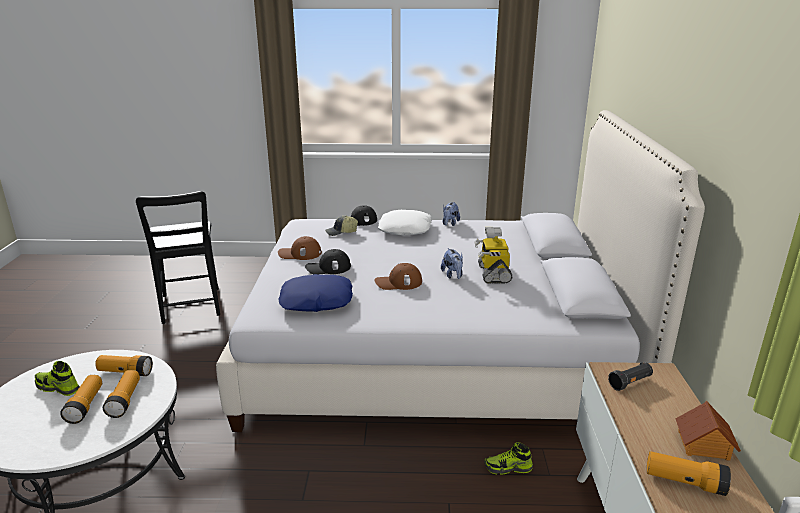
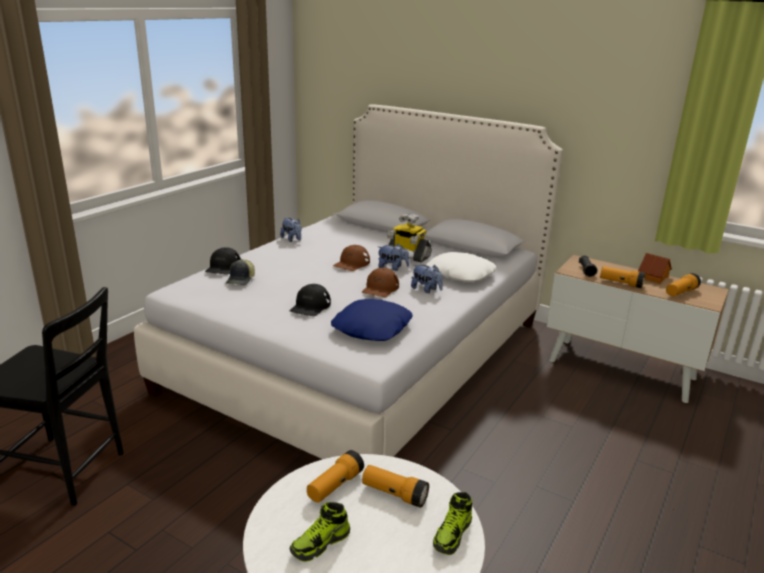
camera: 60 degrees left, 0 degrees up
(85, 406) = (381, 524): flashlight -> flashlight (621, 283)
(299, 253) = (258, 310): brown cap -> brown cap (351, 263)
(404, 229) = (274, 256): white pillow -> white pillow (460, 274)
(425, 302) = (426, 290): none -> plush toy
(508, 468) = (524, 380): shoe -> shoe (452, 535)

